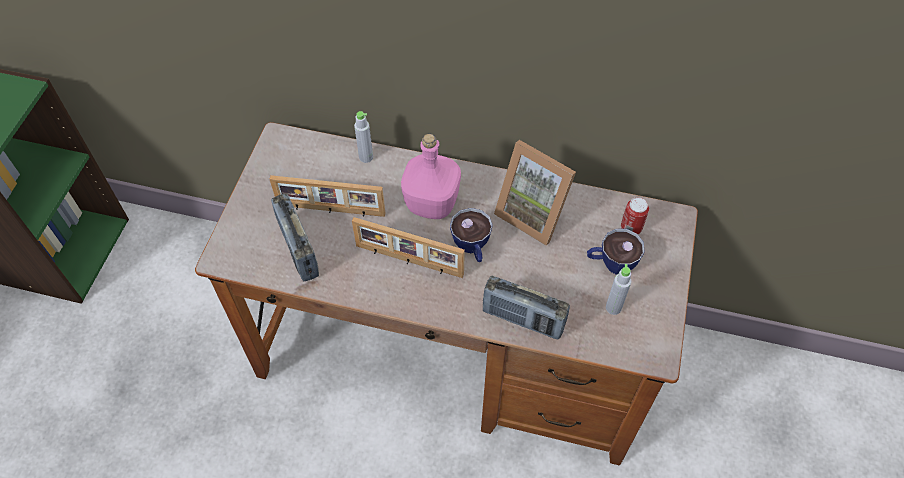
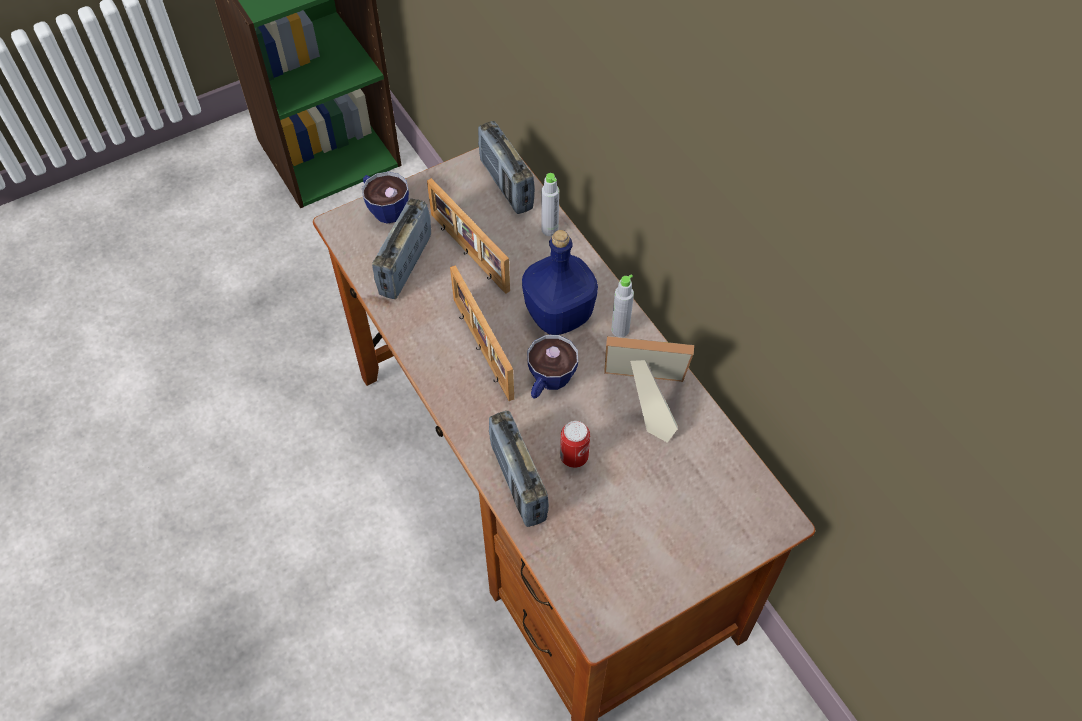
camera: 45 degrees right, 0 degrees up
(305, 150) = (506, 185): none -> radio
(432, 202) = (560, 314): pink bottle -> blue bottle
(534, 213) = (642, 399): picture frame -> picture frame turned 105 degrees clockwise
(611, 263) = (660, 505): cup -> cup (384, 208)
(613, 307) = (612, 546): grey bottle -> grey bottle (620, 330)
(631, 228) = (719, 491): can -> can (574, 457)

